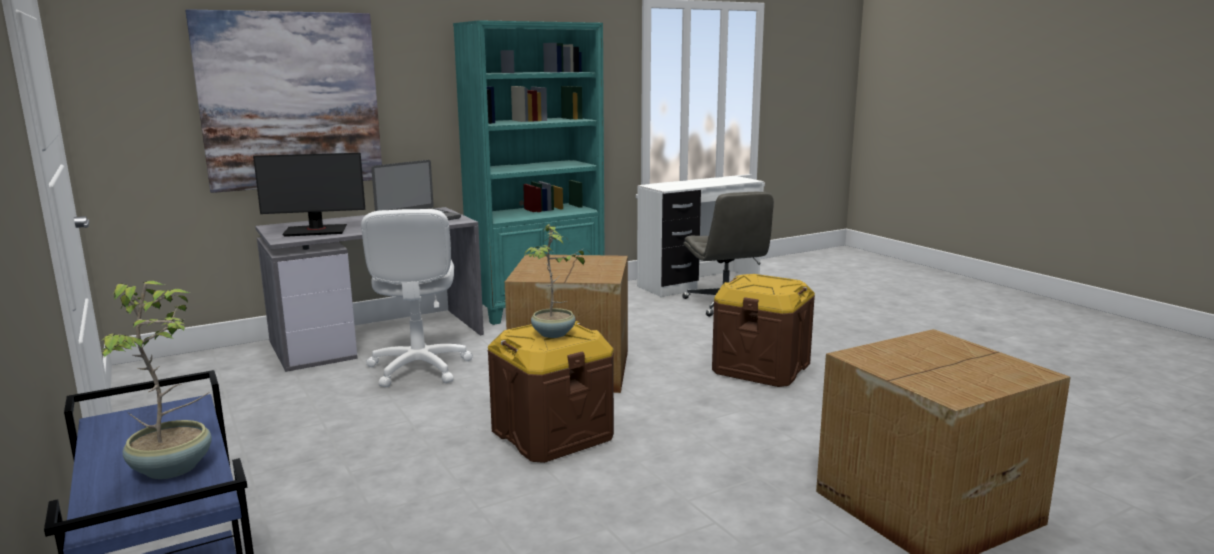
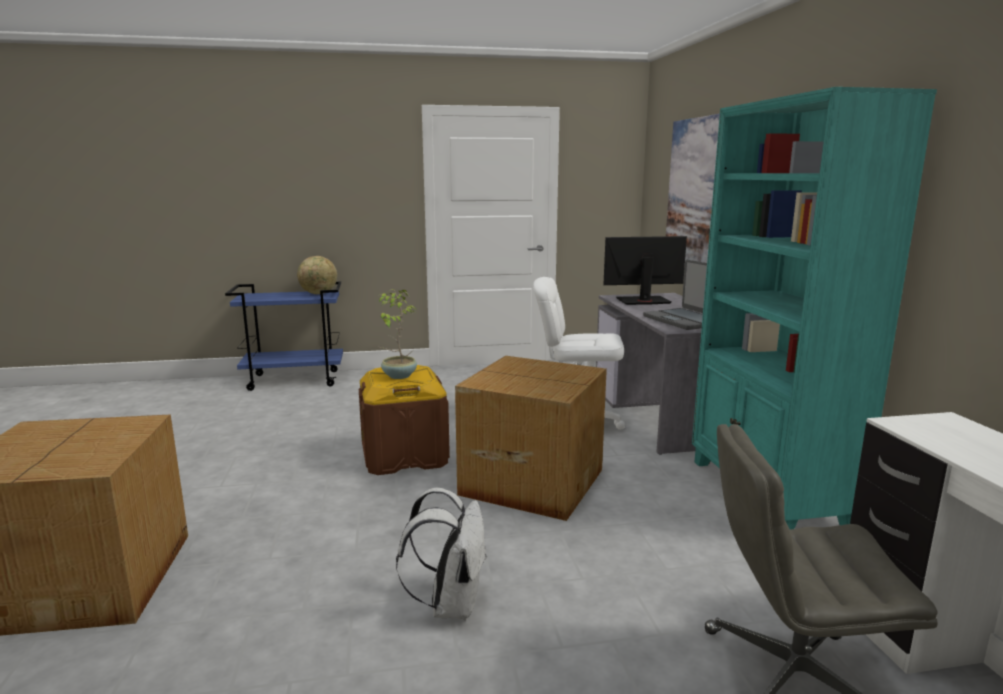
camera: 110 degrees right, 0 degrees up
(136, 425) = (319, 294): none -> globe
(174, 468) = (271, 297): potted plant -> none
(316, 231) = (643, 301): monitor -> monitor turned 75 degrees clockwise
(761, 368) = (451, 604): brown storage box -> white backpack

